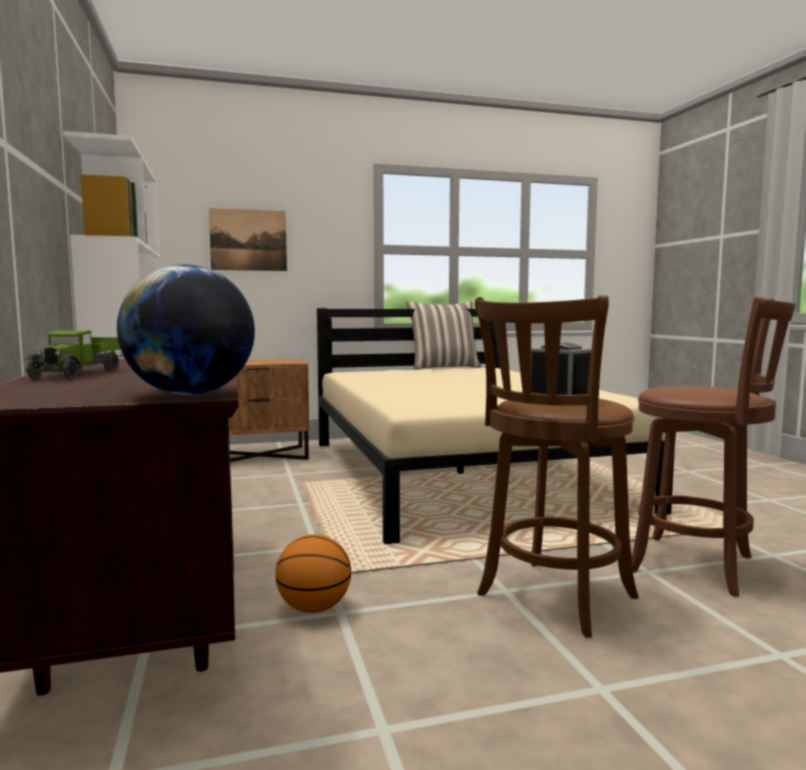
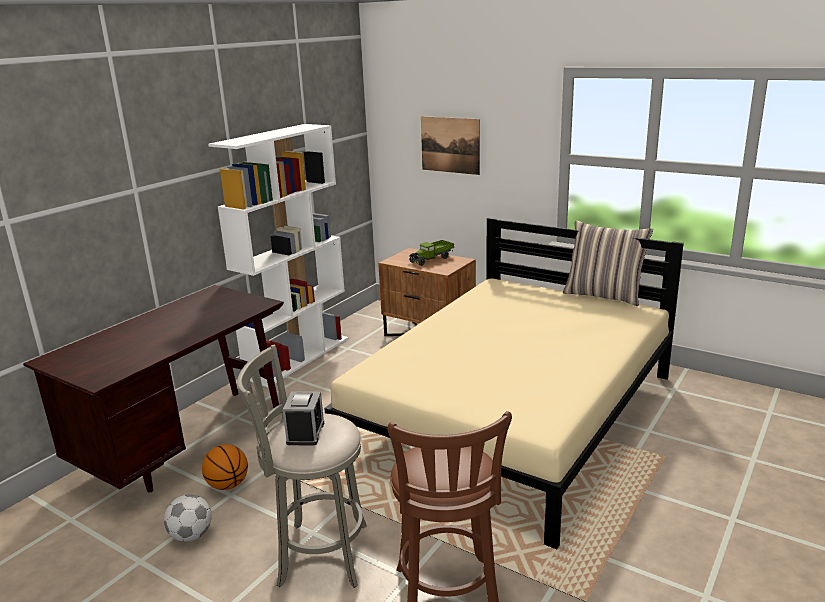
camera: 50 degrees right, 15 degrees up
(81, 373) = (154, 321): toy truck -> toy truck (432, 259)
(190, 394) = (101, 377): globe -> none
(386, 665) = (191, 535): none -> football
(552, 599) = (318, 554): brown stool -> grey stool

